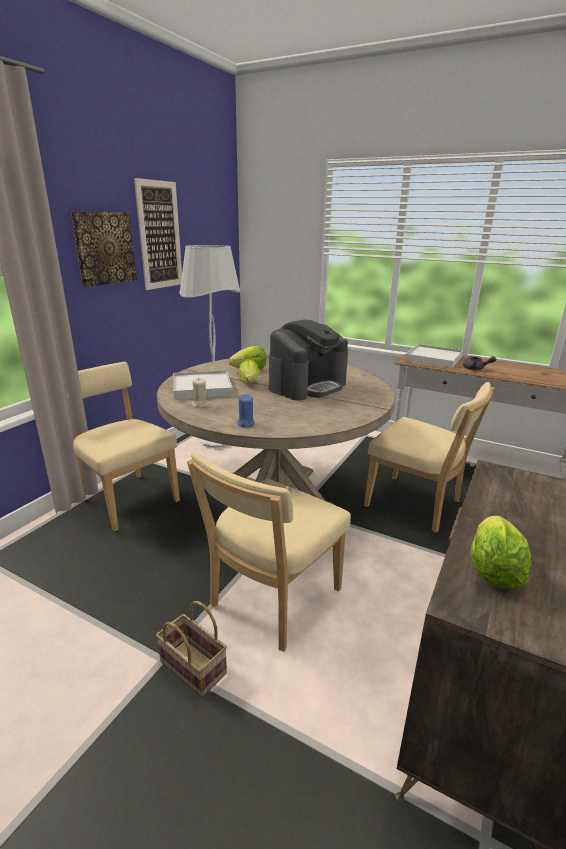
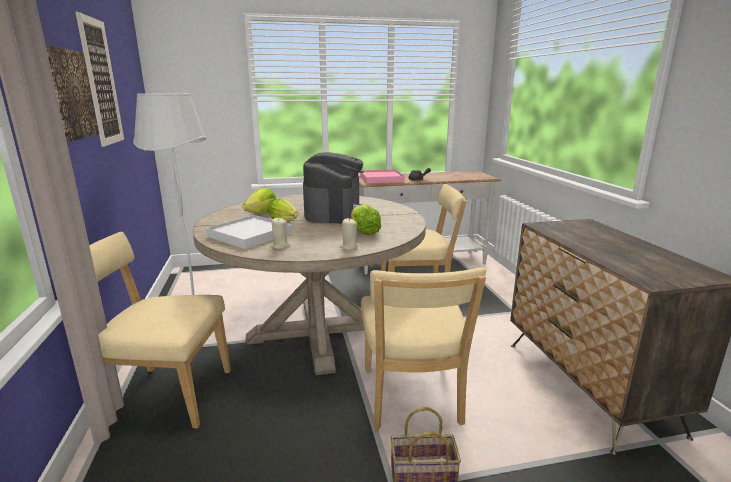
camera: 40 degrees left, 5 degrees down
(245, 423) = (349, 247): blue candle -> beige candle
(433, 358) = (381, 179): white tray -> pink tray
(493, 569) = (631, 264): lettuce -> lettuce (363, 232)

